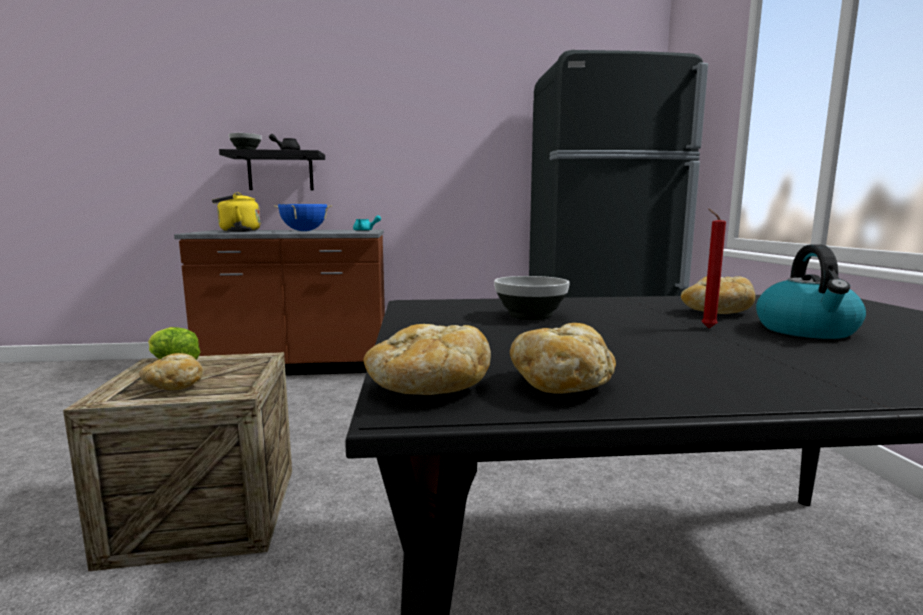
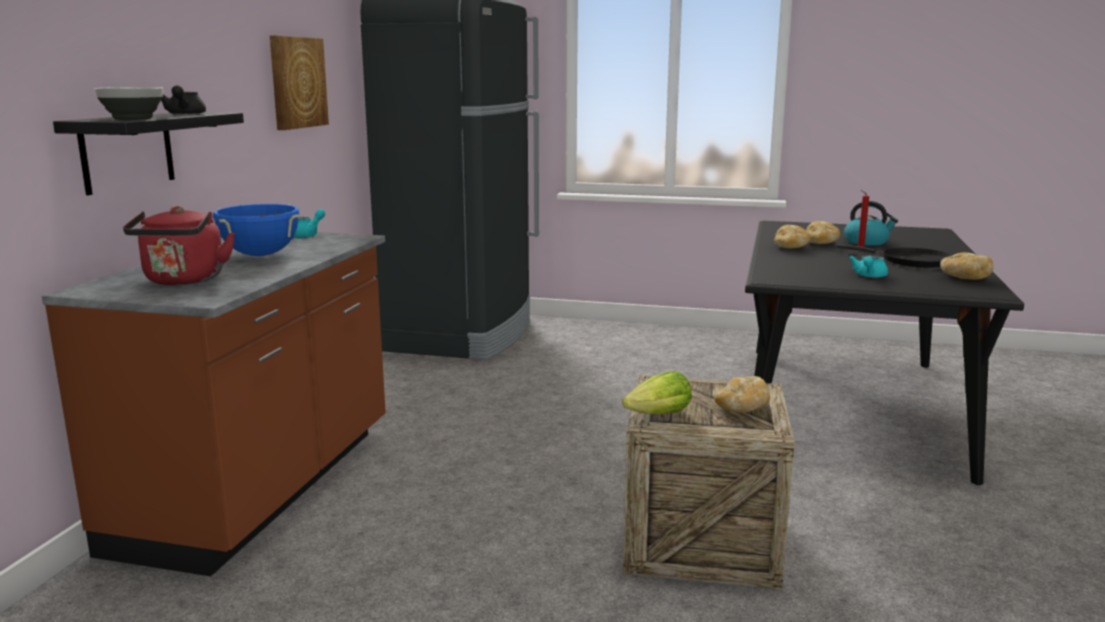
camera: 70 degrees left, 5 degrees up
(237, 231) = (184, 281): yellow kettle -> red kettle
(427, 390) = (976, 291): bread -> bread (790, 247)
(447, 142) = (297, 82): none -> picture
(486, 332) = (869, 276): none -> turquoise teapot
(529, 316) = (823, 266): bowl -> none
(673, 352) = (911, 261): none -> black frying pan

